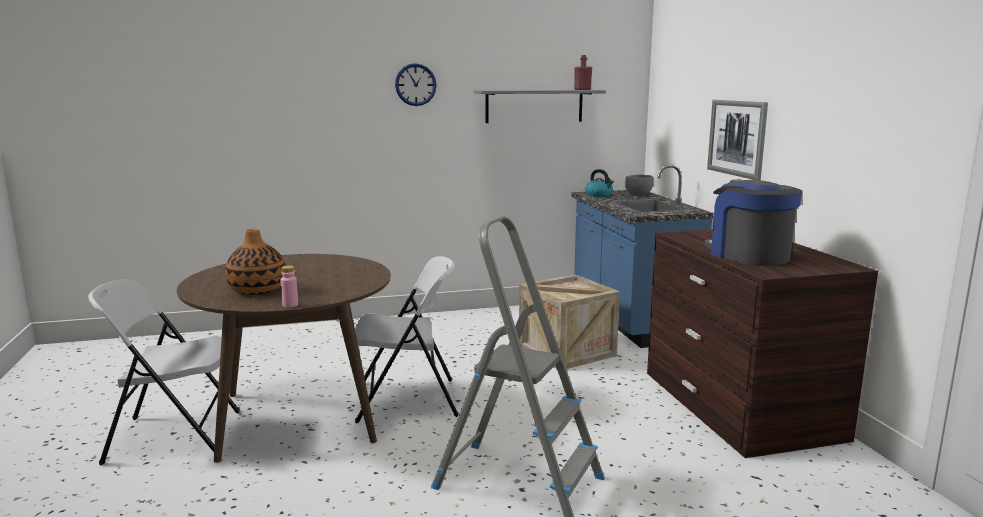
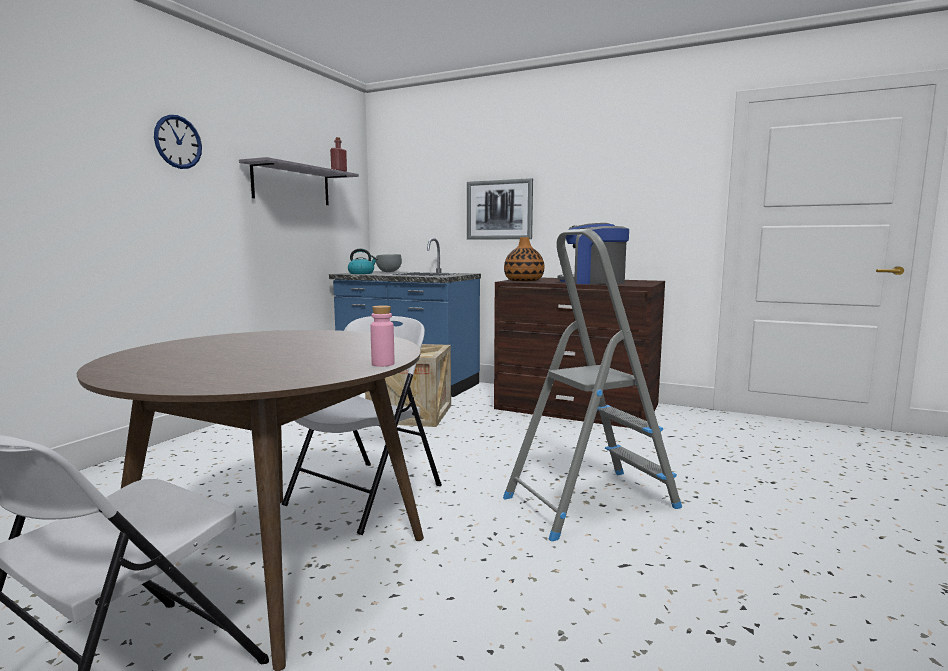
camera: 50 degrees left, 5 degrees down
(258, 290) = (278, 365): vase -> vase (523, 281)

